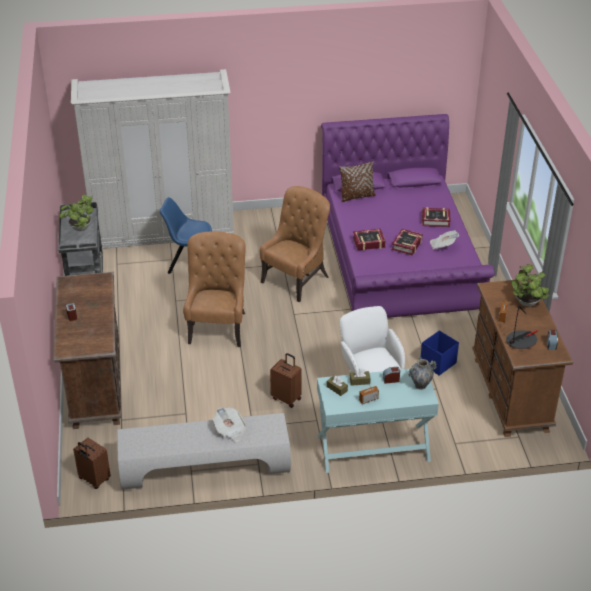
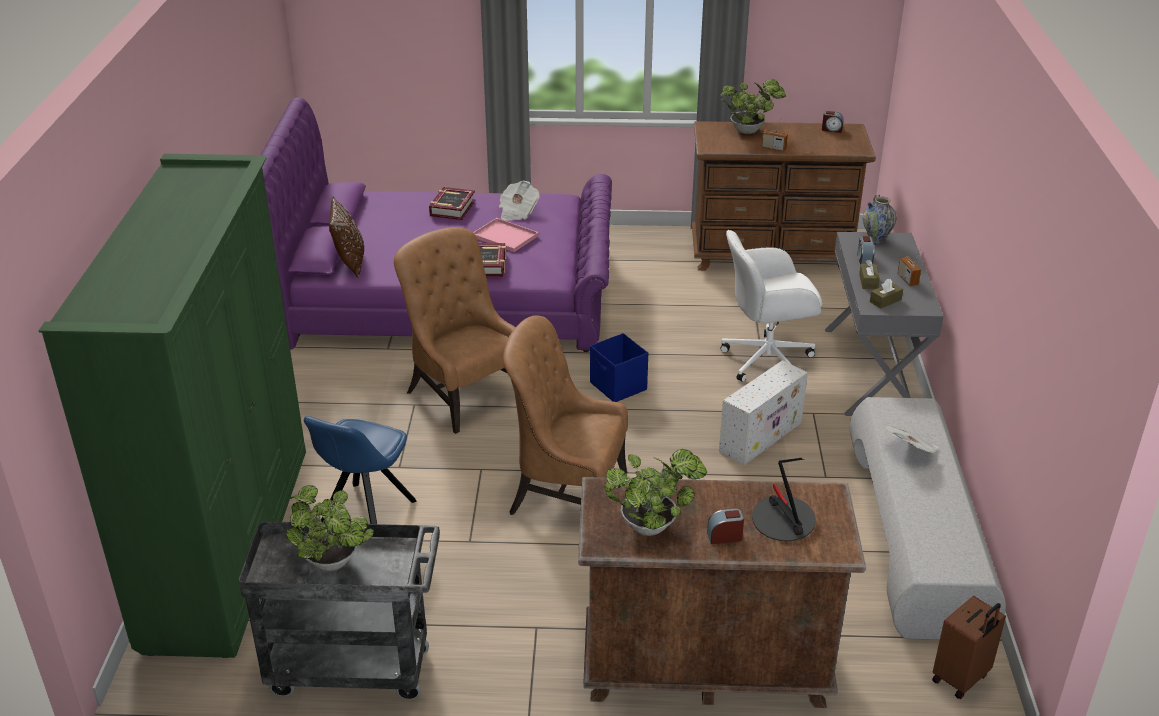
camera: 80 degrees left, 5 degrees down
(79, 294) = (652, 525): none -> potted plant
(164, 231) = (229, 543): white wardrobe -> green wardrobe
(286, 398) = (761, 436): brown suitcase -> white storage box
(373, 448) = (872, 371): turquoise desk -> grey desk
(407, 245) = (506, 236): book -> pink tray
(437, 363) = (702, 298): blue storage box -> blue storage box (618, 387)
(521, 341) = (824, 144): table lamp -> table lamp (783, 520)

